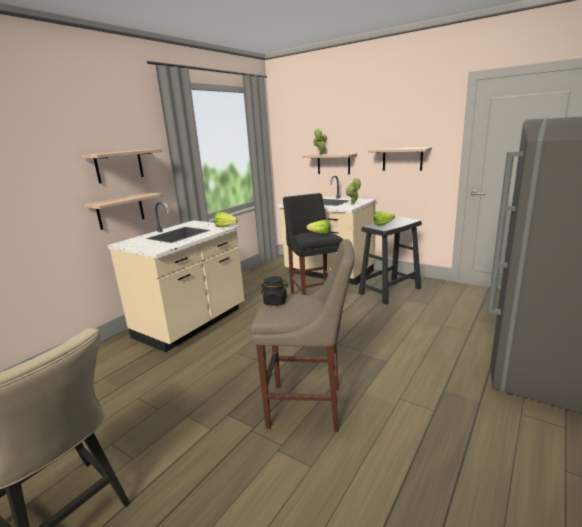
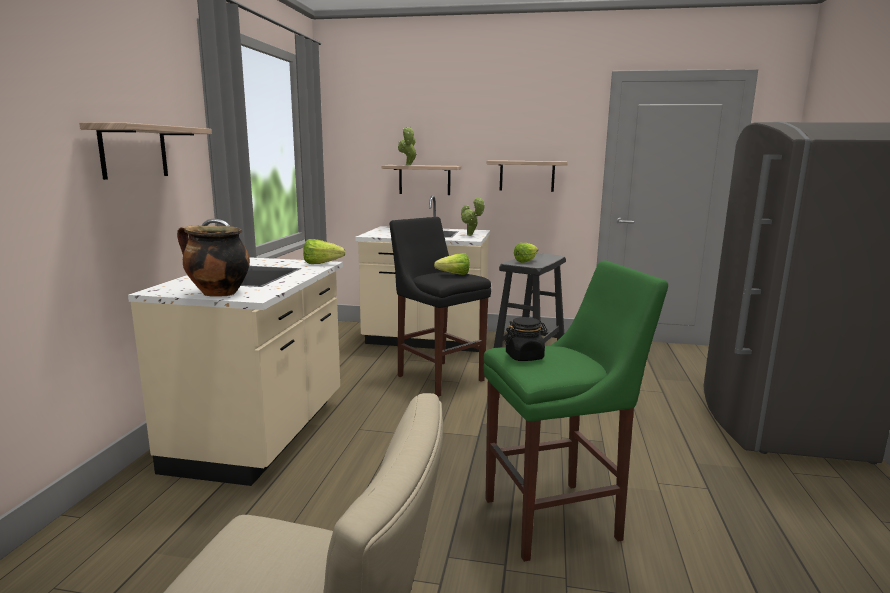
camera: 25 degrees left, 5 degrees down
(120, 211) = (133, 234): shelf -> none
(144, 246) = (217, 293): none -> cooking pot
(309, 407) = (558, 518): beige stool -> green stool

